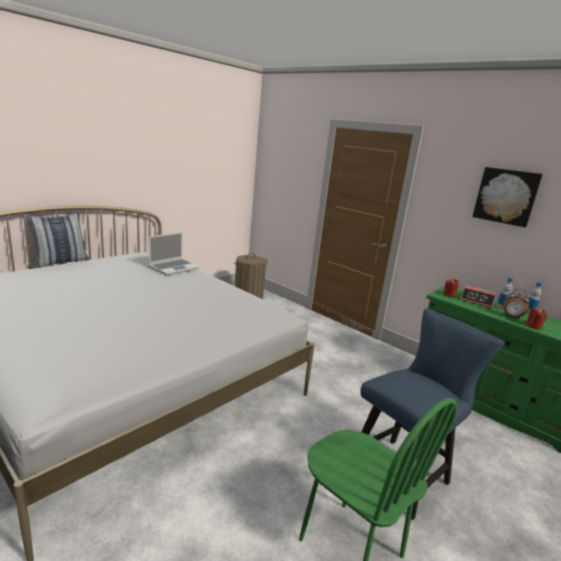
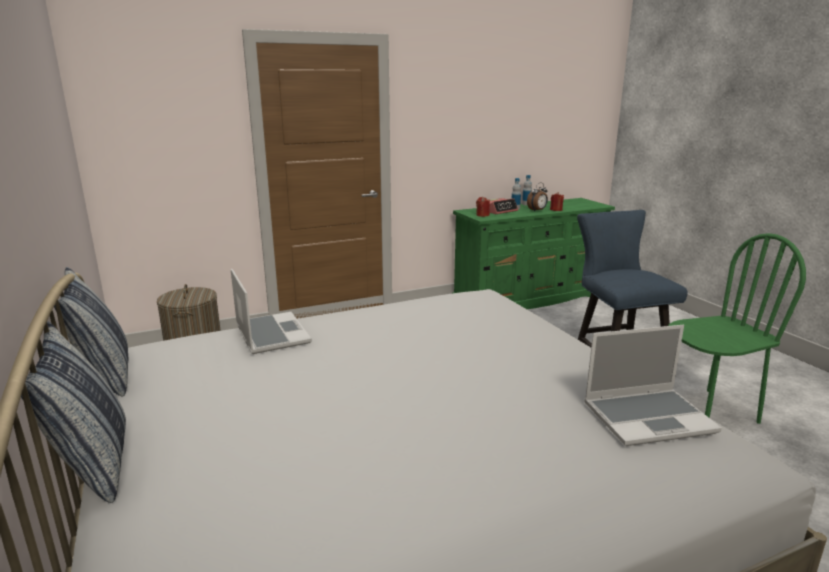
camera: 65 degrees left, 0 degrees up
(88, 363) = (649, 417): none -> laptop
(128, 252) = (106, 375): none -> pillow
(506, 196) = (483, 103): picture -> none

